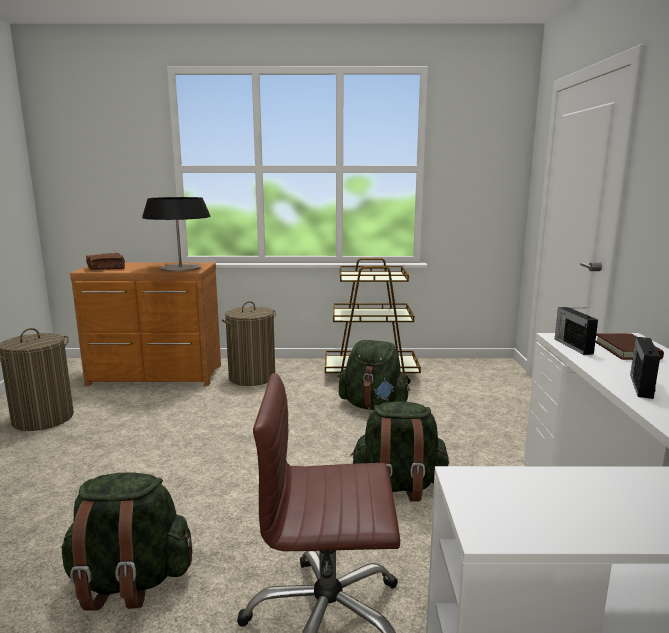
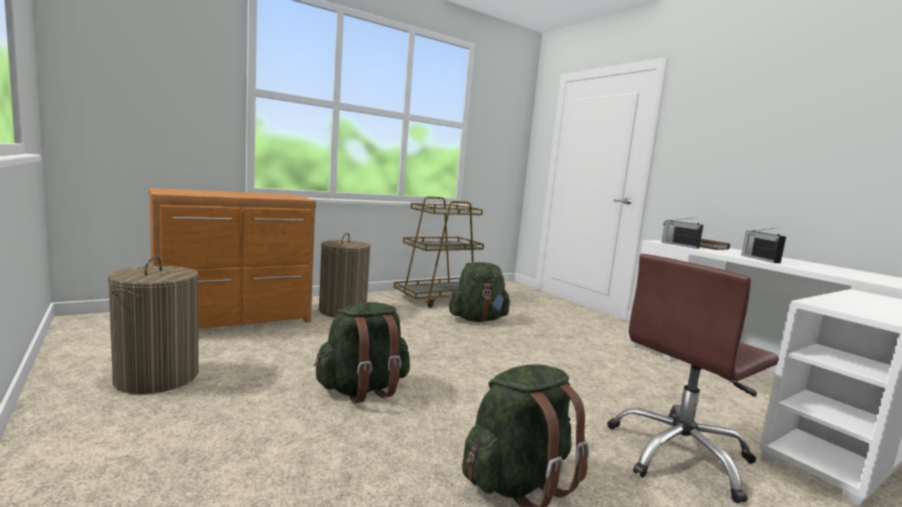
camera: 35 degrees left, 5 degrees down
(106, 268) = (189, 193): brown book -> none
(180, 268) = (278, 196): table lamp -> none
(399, 486) = (580, 366): green backpack -> green backpack (363, 389)

